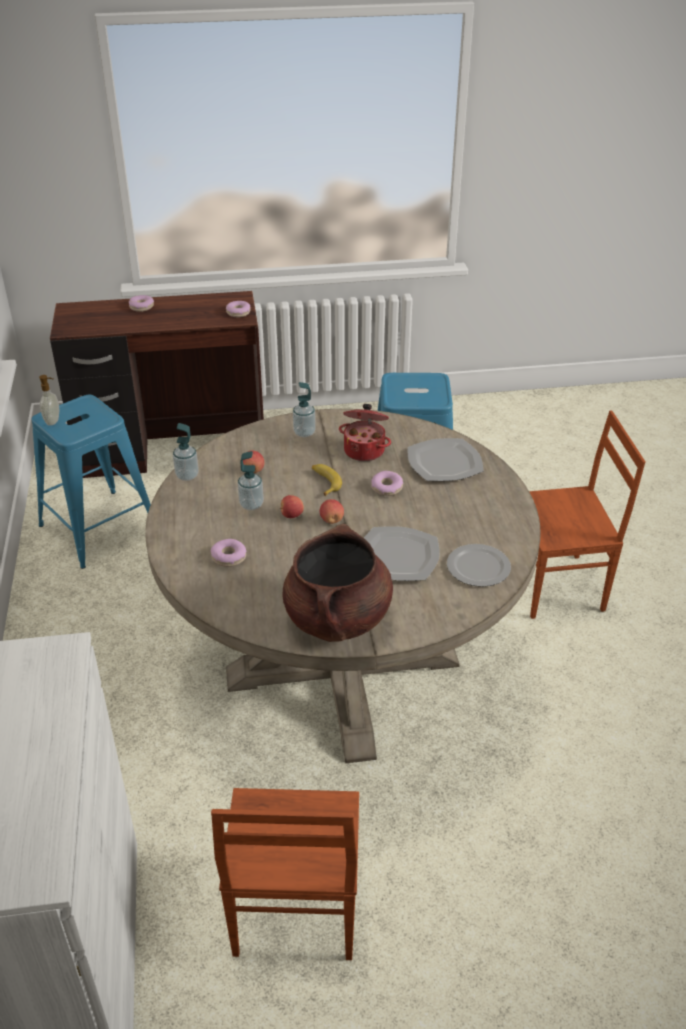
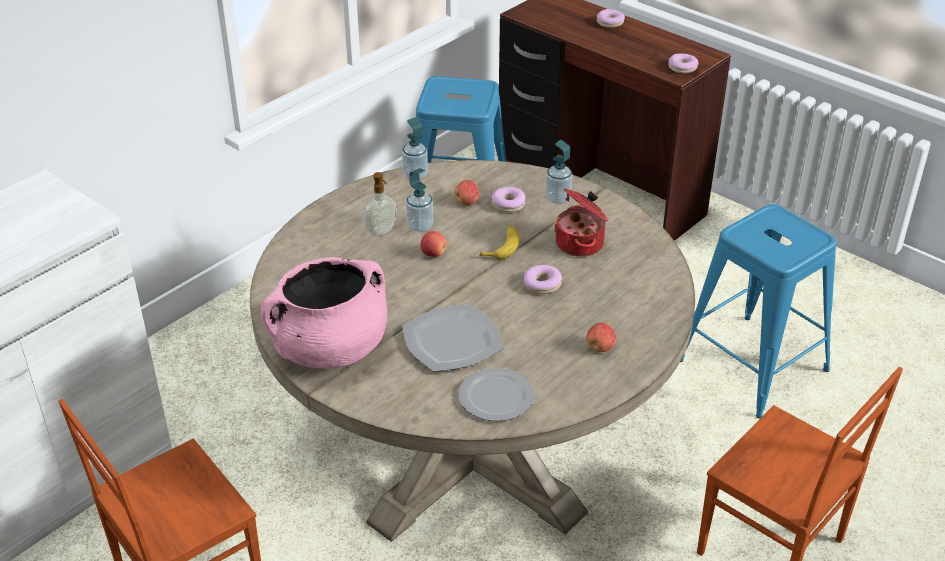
camera: 50 degrees right, 0 degrees up
(53, 421) = (438, 88): soap dispenser -> soap dispenser (382, 231)
(229, 557) = (339, 252): donut -> donut (508, 204)
(331, 520) = (455, 278): apple -> apple (600, 347)
(337, 618) = (330, 349): brown cooking pot -> pink cooking pot
(443, 462) = (629, 298): plate -> none

